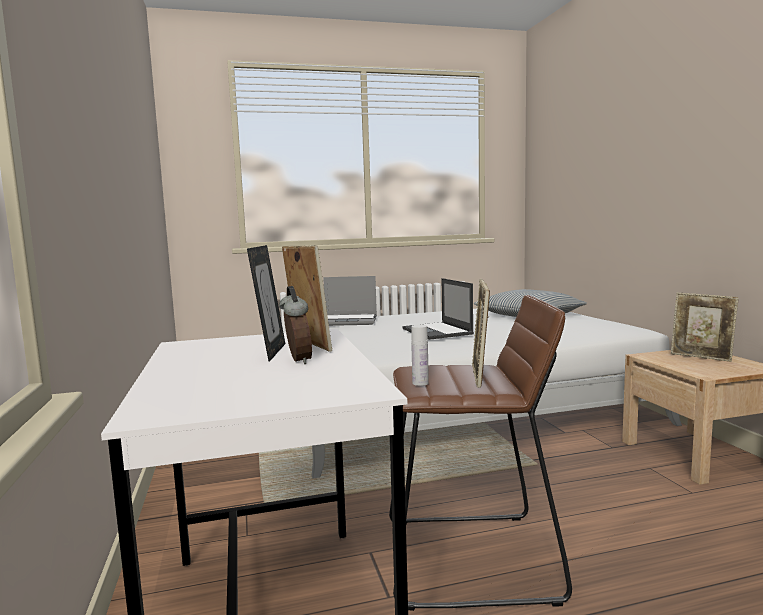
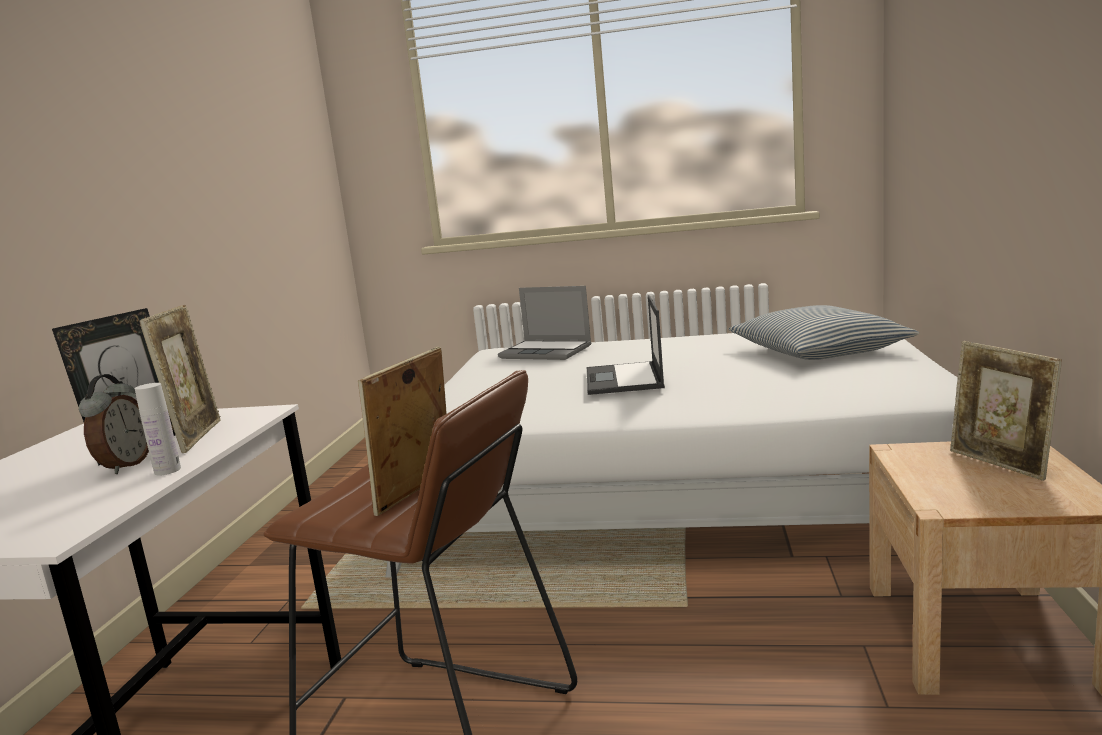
camera: 25 degrees right, 5 degrees up
(420, 383) = (330, 497): white bottle -> white bottle (167, 470)

